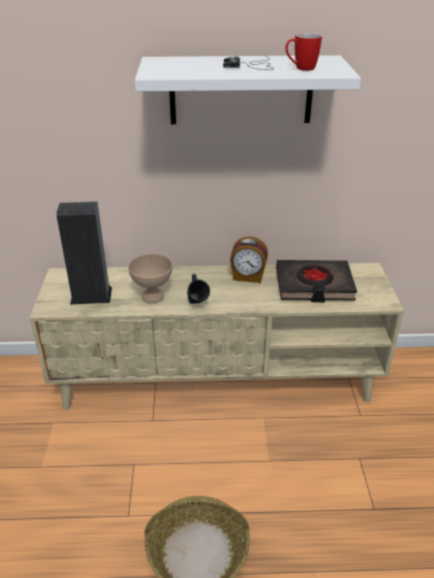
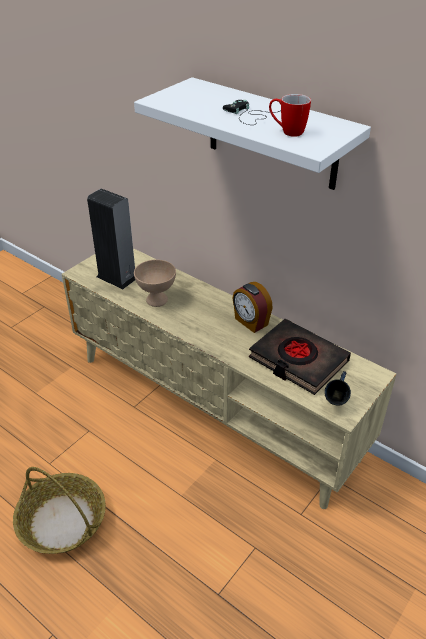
camera: 40 degrees right, 5 degrees up
(197, 305) = (179, 325): blue mug -> blue mug (335, 404)

